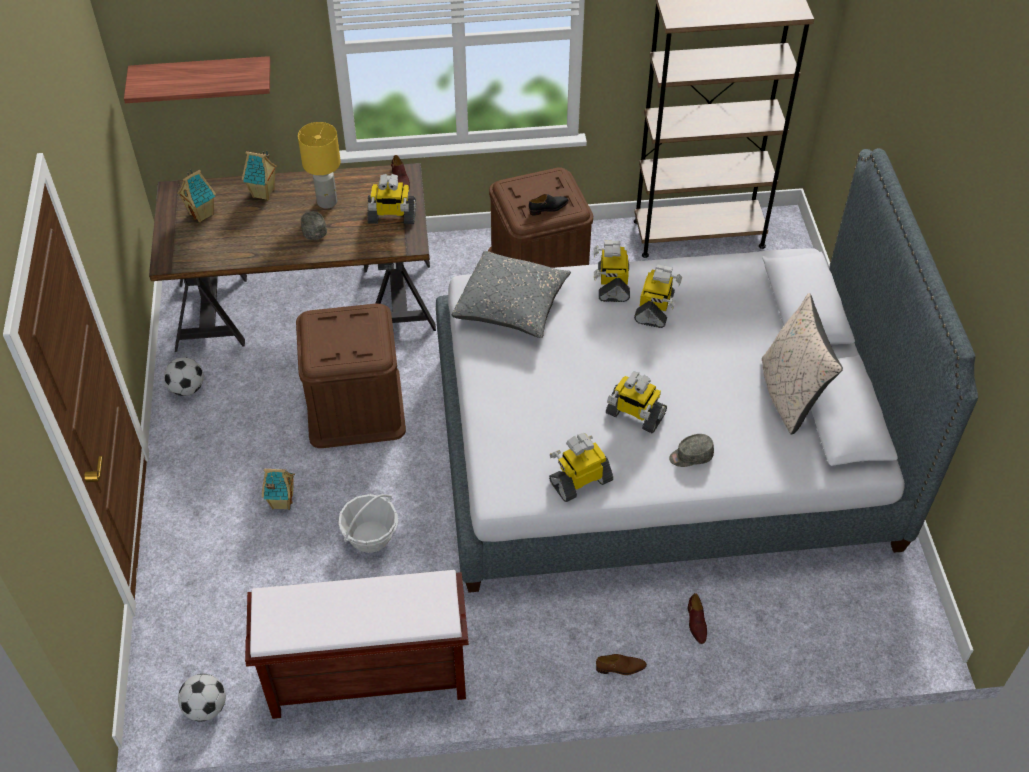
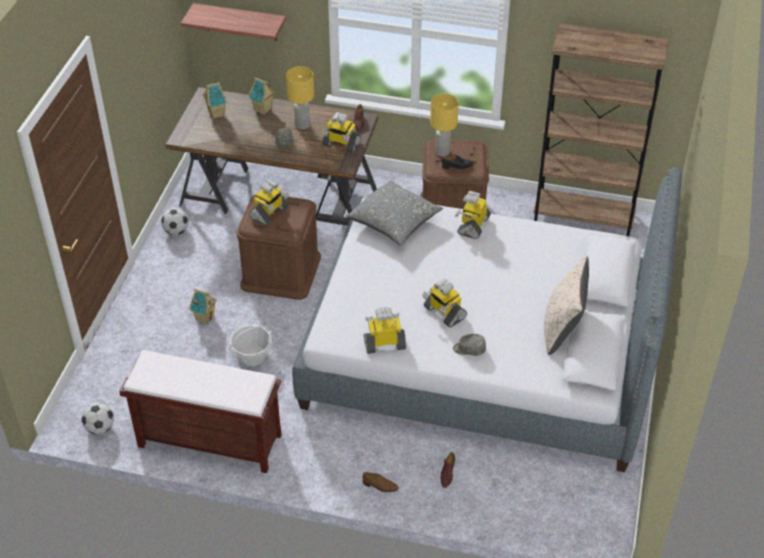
camera: 20 degrees right, 5 degrees down
(520, 193) = (442, 151): none -> yellow table lamp
(655, 309) = (494, 249): toy robot -> toy robot (269, 213)

